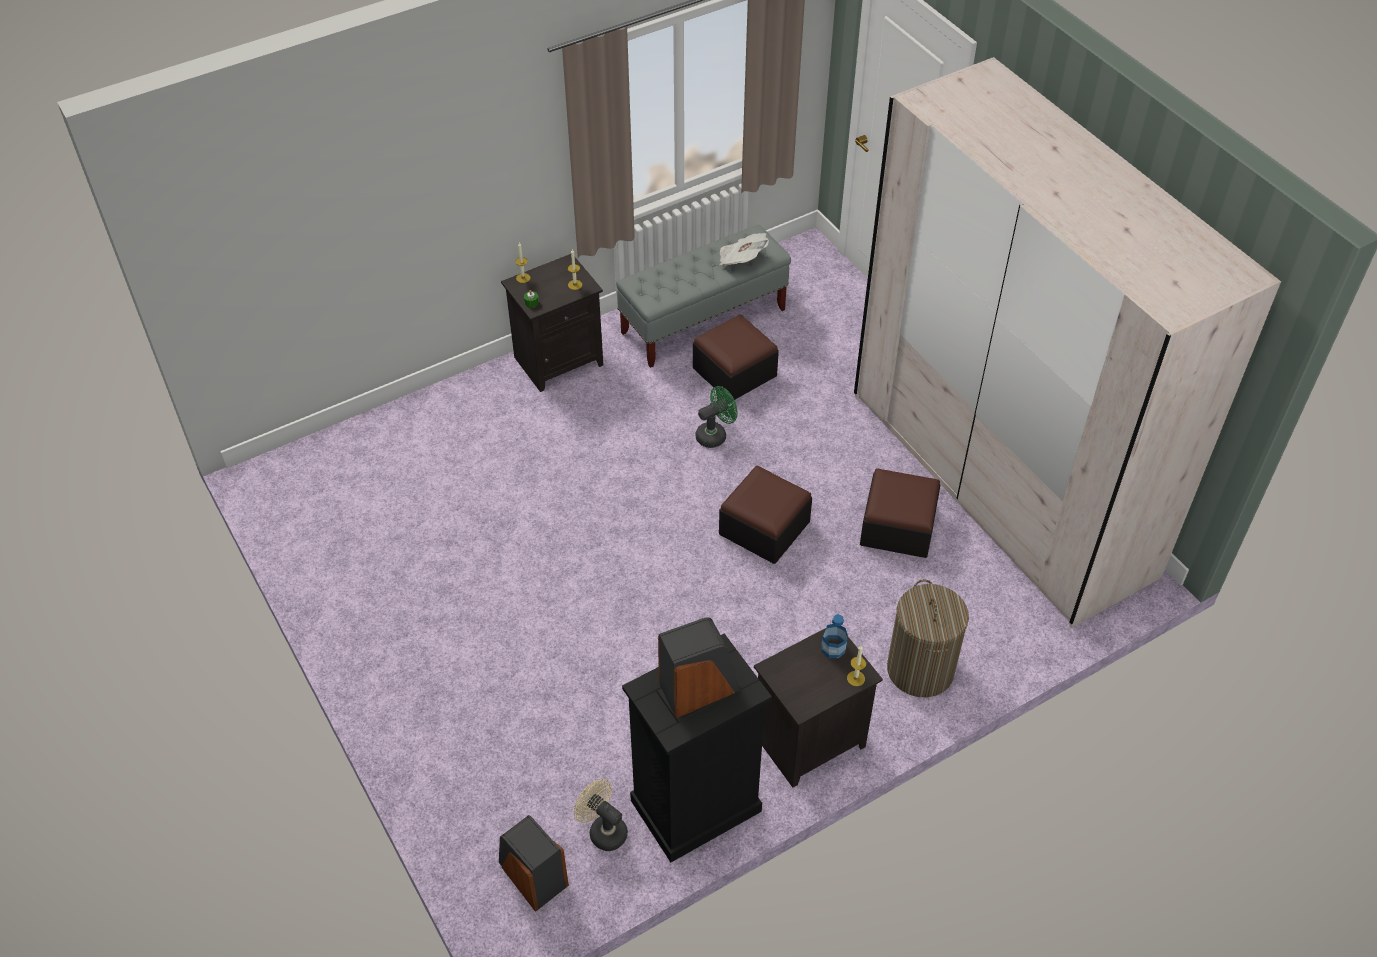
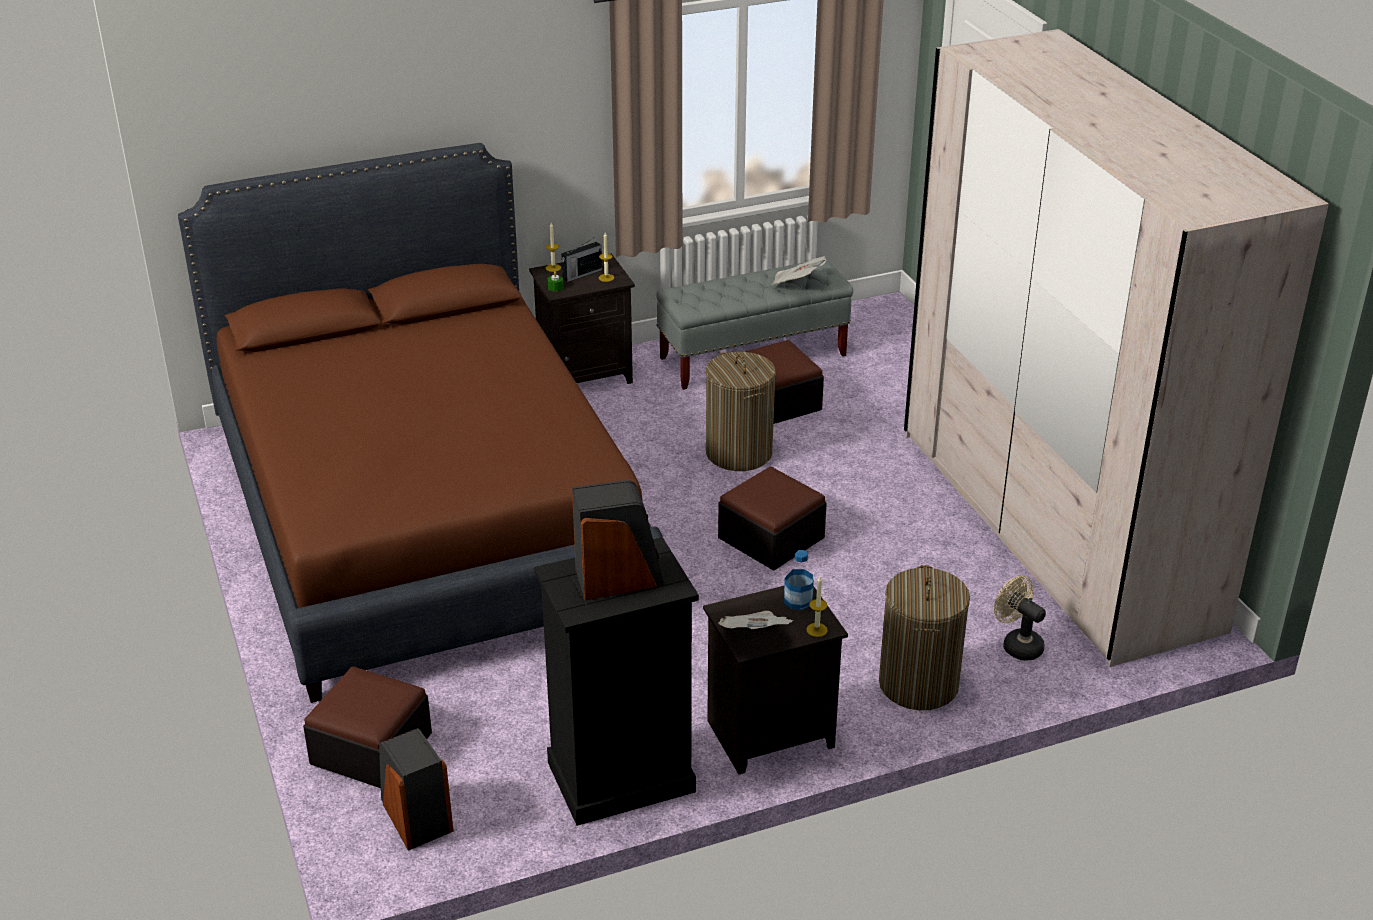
camera: 10 degrees right, 15 degrees down
(457, 546) = (426, 517): none -> brown bed
(551, 283) = (581, 274): none -> radio
(603, 830) = (508, 786): beige fan -> beige fan (1017, 644)
(715, 434) = (738, 453): green fan -> laundry basket
(806, 693) = (755, 636): none -> newspaper
(898, 526) = (925, 553): ottoman -> ottoman (371, 748)

